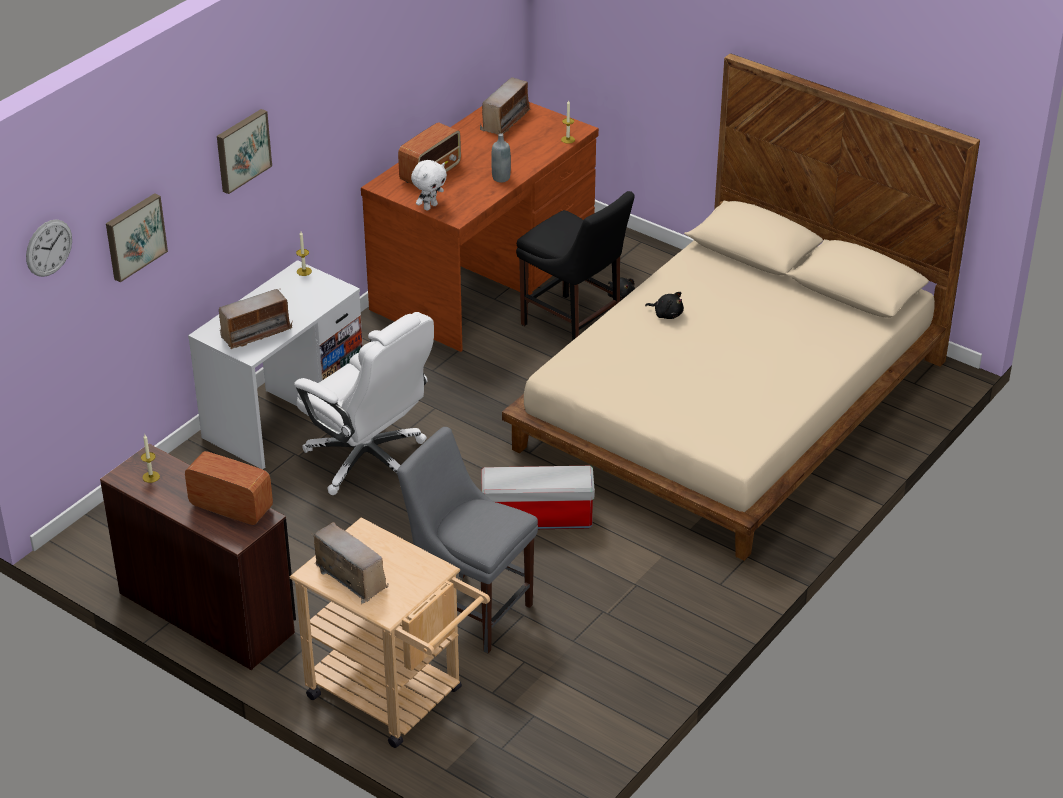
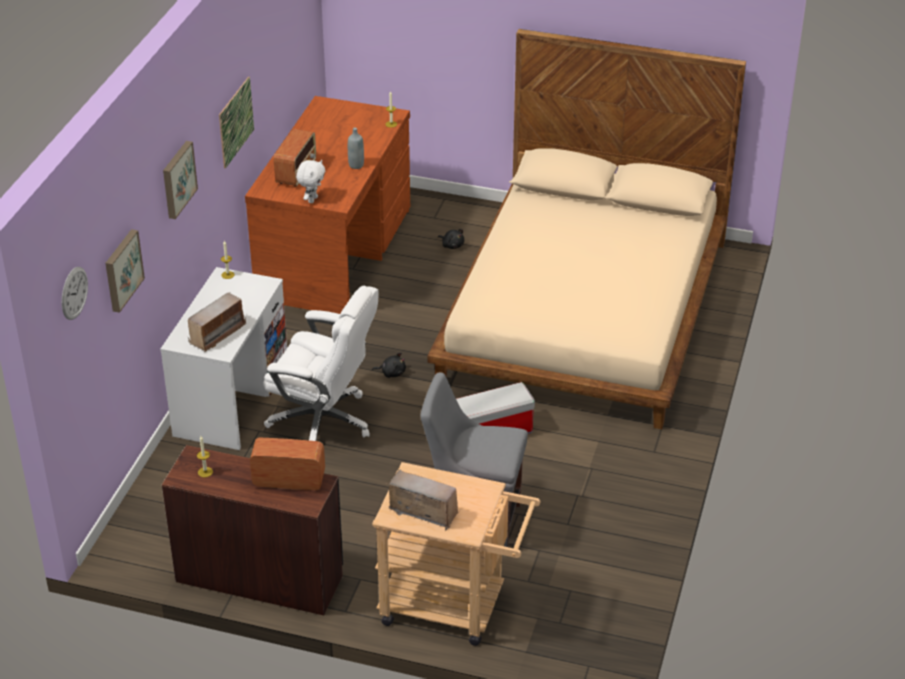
camera: 20 degrees left, 0 degrees up
(354, 101) = (236, 122): none -> picture
(505, 120) = (331, 118): radio -> none
(574, 325) = (428, 276): black chair -> none
(667, 314) = (528, 248): black plush toy -> black plush toy (392, 373)

